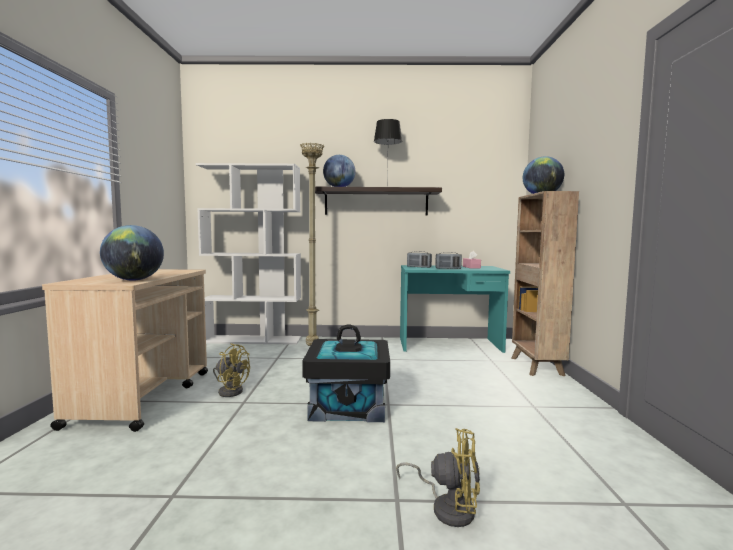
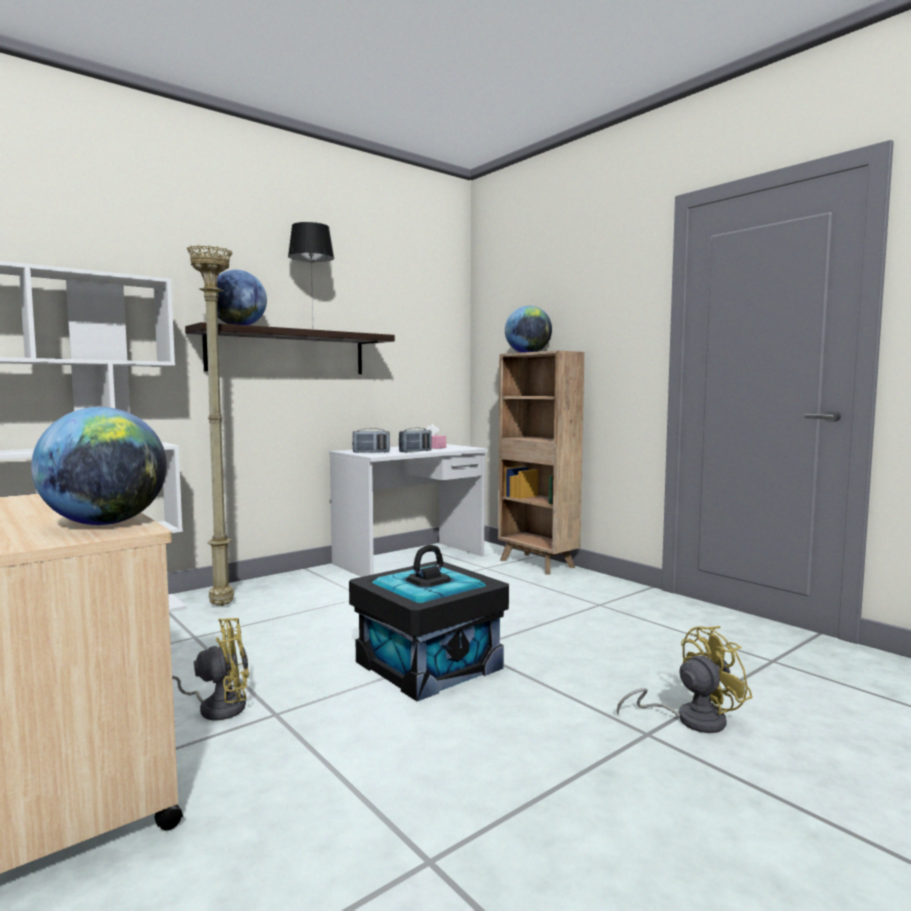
camera: 40 degrees left, 0 degrees up
(449, 345) = (411, 560): turquoise desk -> white desk

